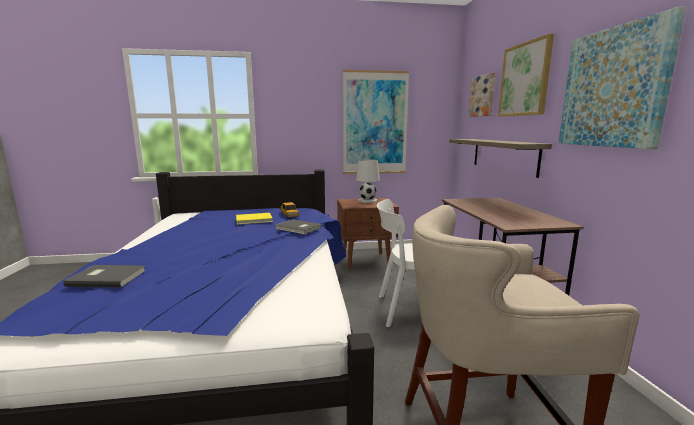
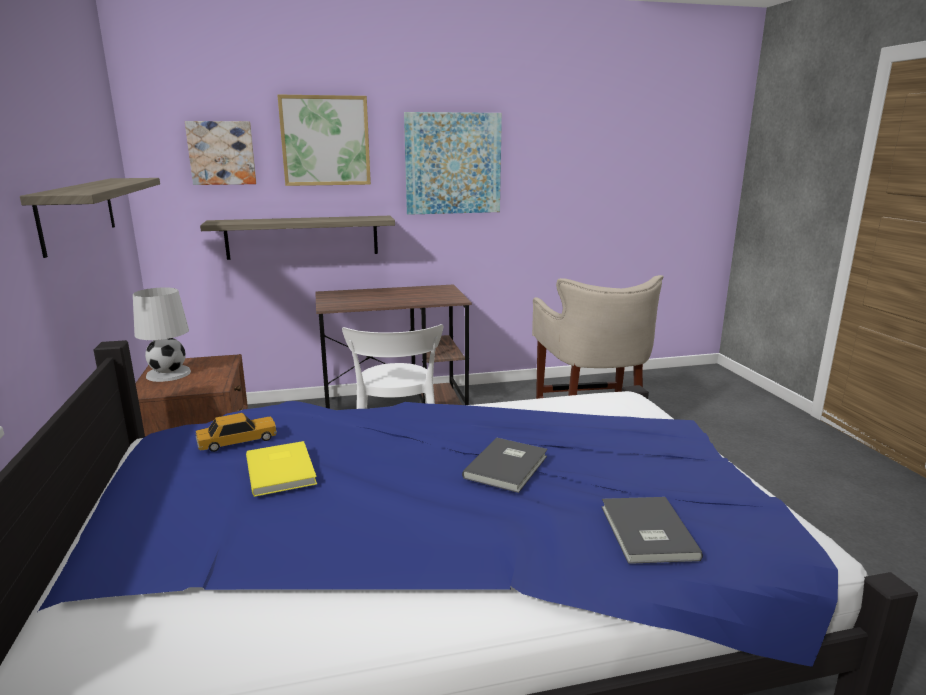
camera: 95 degrees left, 5 degrees up
(298, 228) = (364, 419): grey book -> grey book (508, 466)
(375, 123) = (78, 213): picture -> shelf

